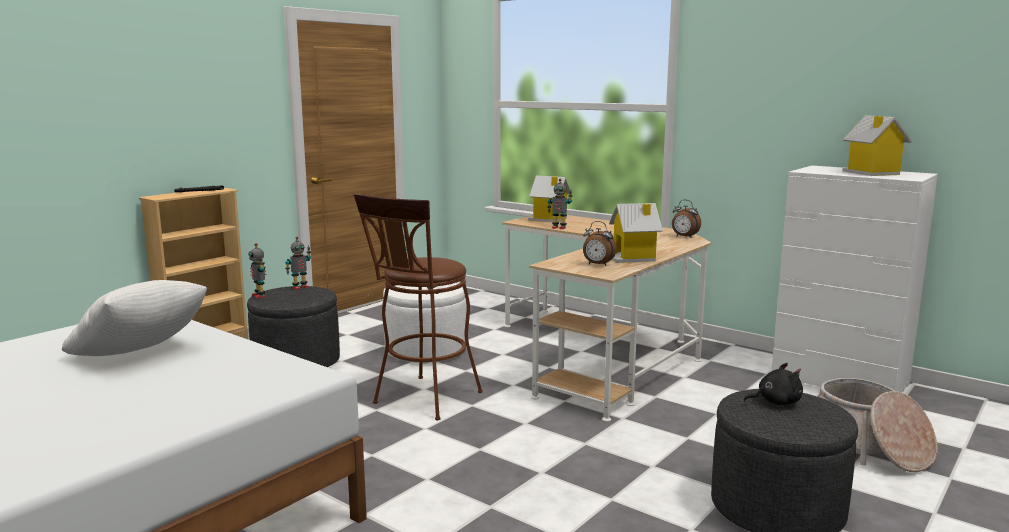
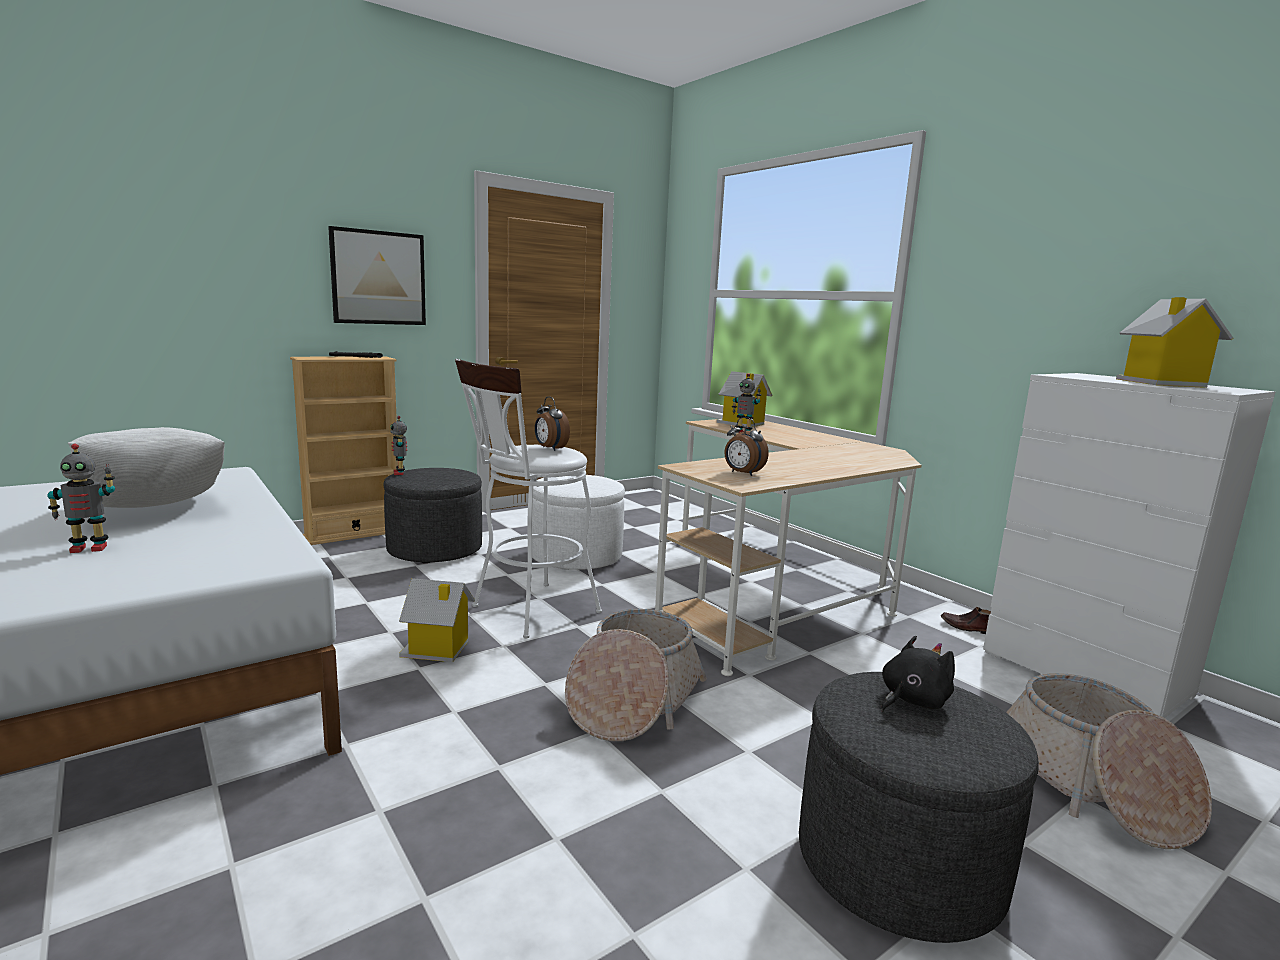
camera: 15 degrees right, 0 degrees up
(210, 114) = (378, 278): none -> picture
(300, 287) = (449, 469): toy robot -> toy robot (89, 548)
(423, 400) = (528, 612): brown stool -> white stool
(553, 448) = (633, 700): none -> basket
(633, 258) = (797, 471): toy house -> toy house (437, 649)
(684, 237) = (890, 455): alarm clock -> alarm clock (550, 449)
(754, 362) = (968, 628): none -> brown shoe
(775, 402) = (911, 700): black plush toy -> black plush toy turned 45 degrees counterclockwise

